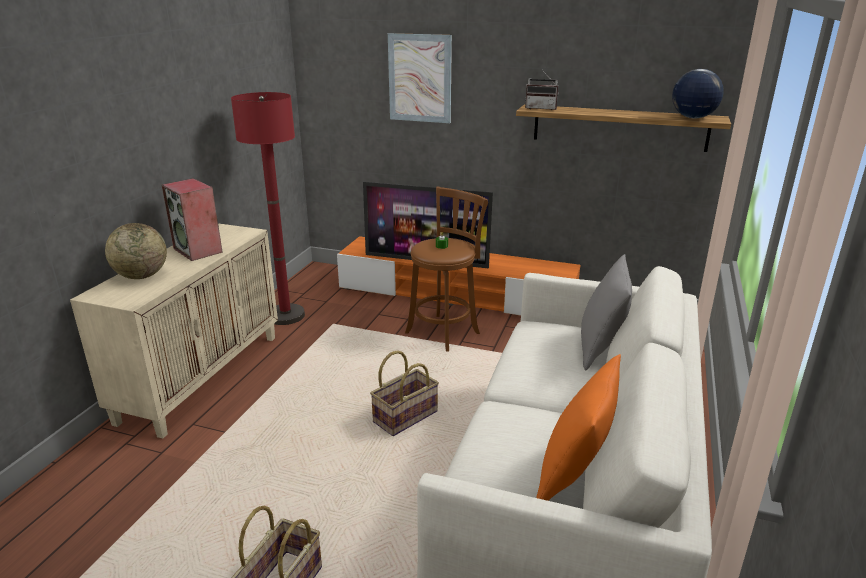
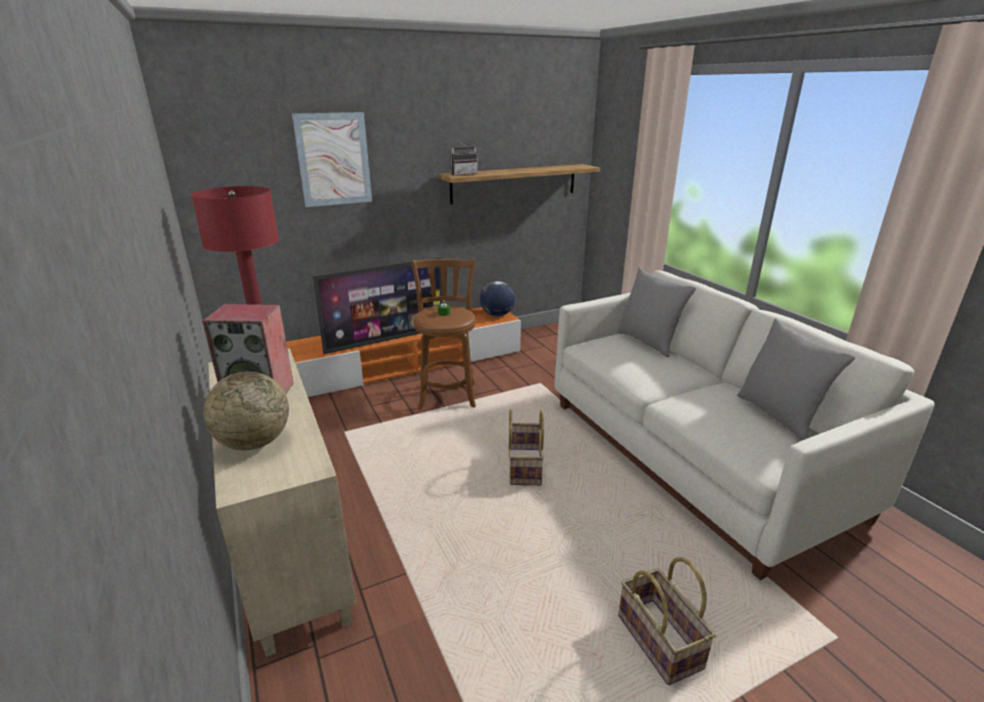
camera: 45 degrees left, 0 degrees up
(574, 477) = (779, 415): orange pillow -> grey pillow
(692, 118) = (571, 167): globe -> globe (497, 315)

